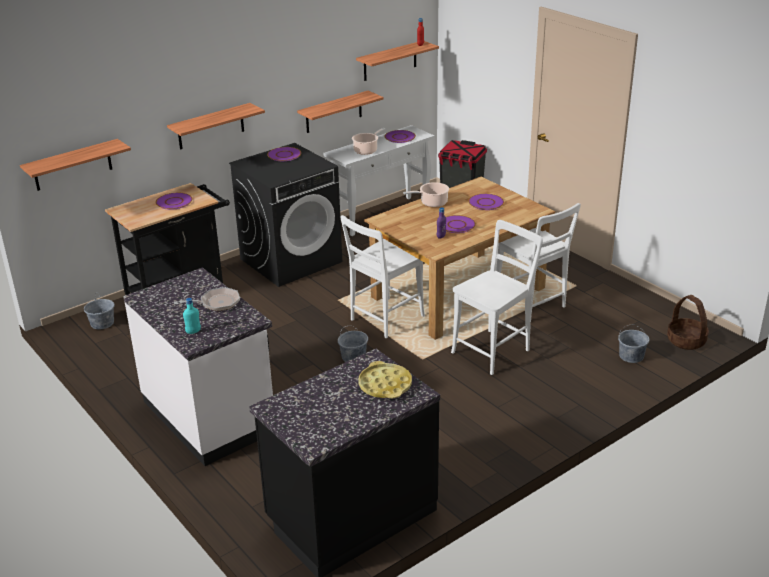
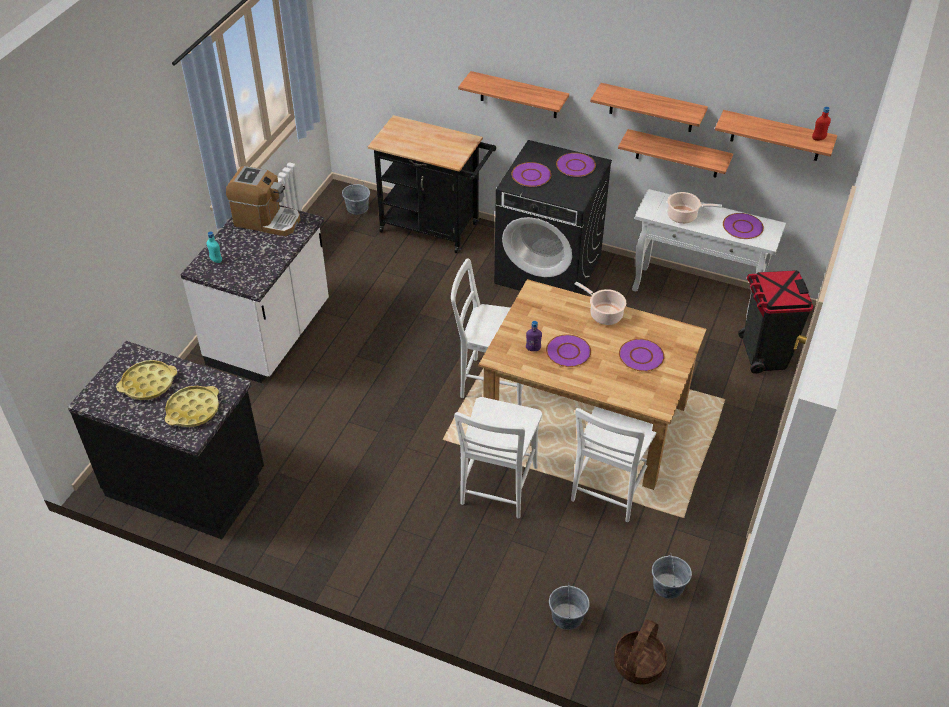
camera: 60 degrees right, 15 degrees up
(72, 165) = (373, 62): shelf -> shelf (651, 108)
(170, 294) = (266, 220): none -> coffee machine
(174, 202) = (436, 145): purple plate -> purple plate (531, 175)
(216, 303) = (268, 252): frying pan -> none
(325, 404) = (148, 384): none -> yellow tray
(353, 357) = (413, 388): grey bucket -> grey bucket (668, 586)
(493, 350) = (497, 489): white chair -> white chair turned 90 degrees clockwise

